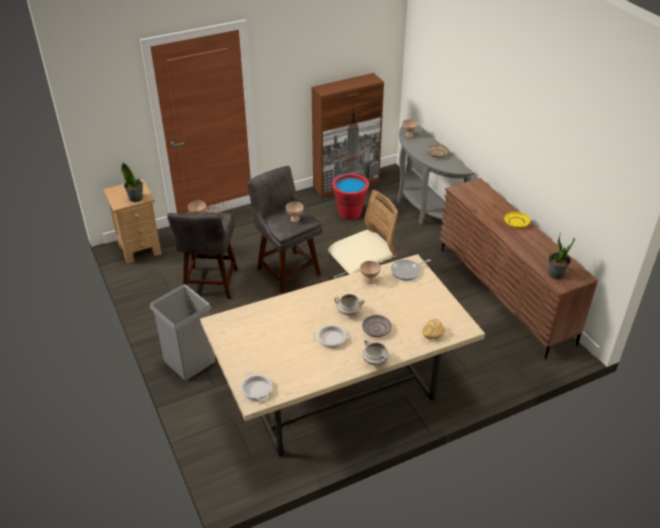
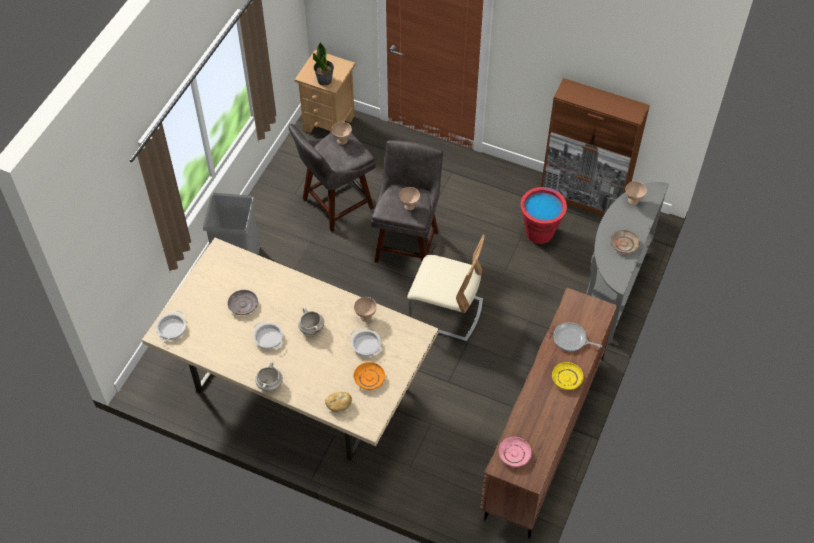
camera: 50 degrees right, 15 degrees up
(376, 329) = (308, 361): grey plate -> grey plate (243, 305)
(395, 293) = (366, 345): none -> cooking pot
(407, 271) = (404, 336): frying pan -> frying pan (571, 339)
(425, 306) = (369, 378): none -> orange plate
(556, 274) = (514, 454): potted plant -> pink plate

